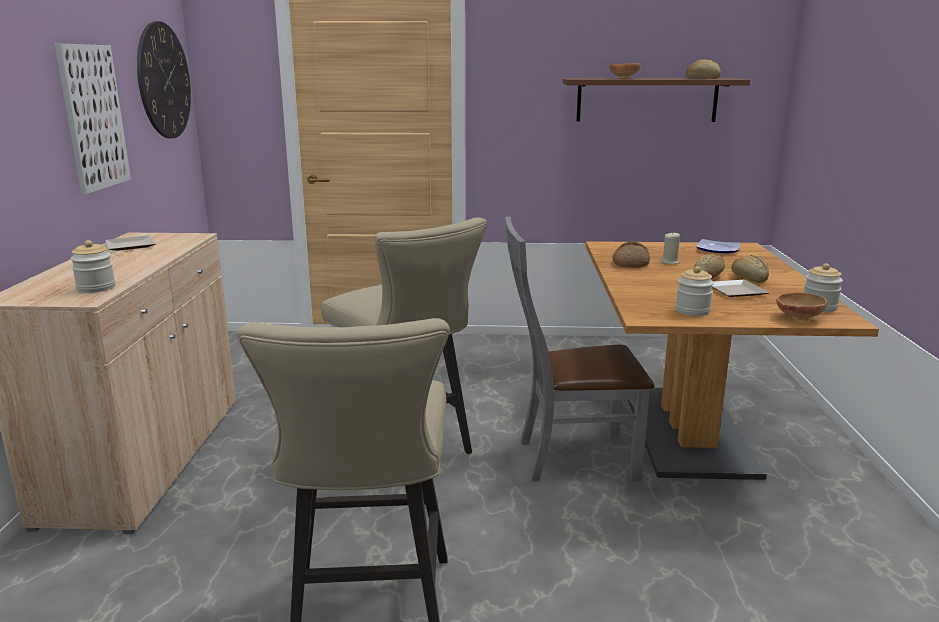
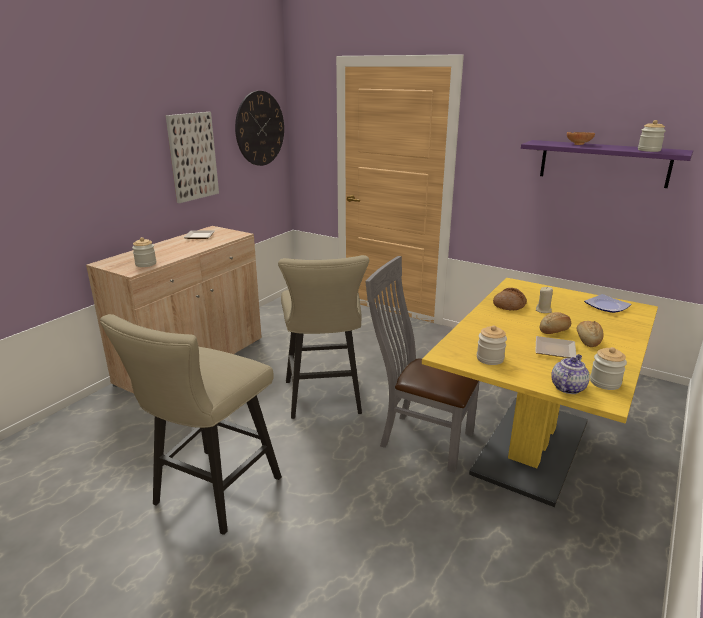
camera: 30 degrees right, 5 degrees up
(647, 100) = (603, 163): brown shelf -> purple shelf
(687, 431) = (532, 447): brown dining table -> yellow dining table
(702, 78) = (649, 150): bread -> jar
(797, 318) = (567, 387): brown bowl -> teapot

